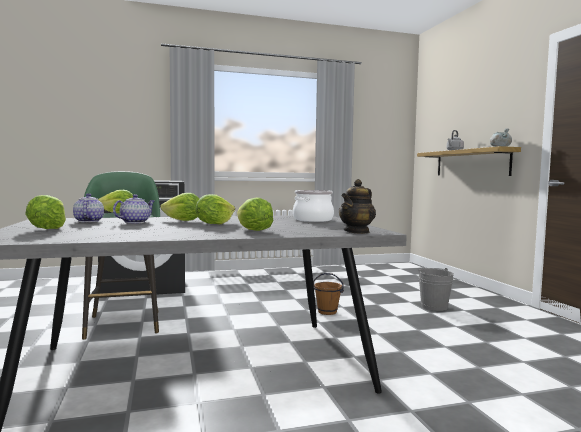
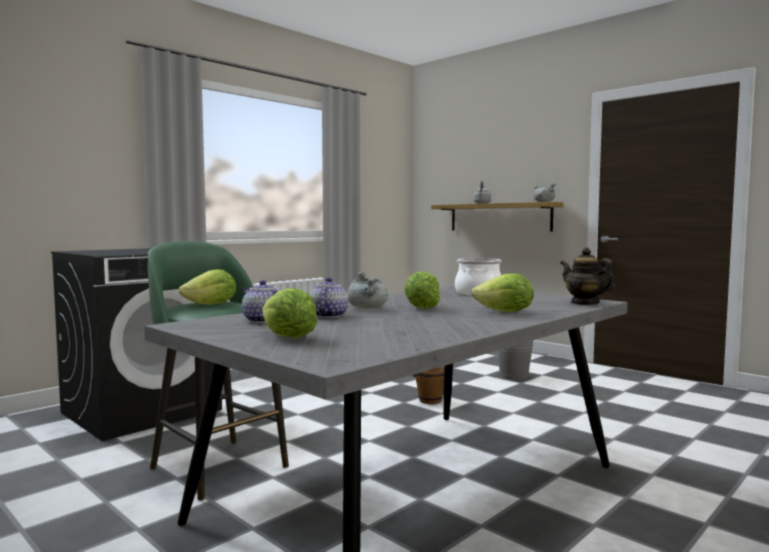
camera: 30 degrees left, 0 degrees up
(183, 221) = (368, 308): lettuce -> grey cooking pot
(357, 231) = (585, 303): teapot -> teapot turned 135 degrees clockwise

